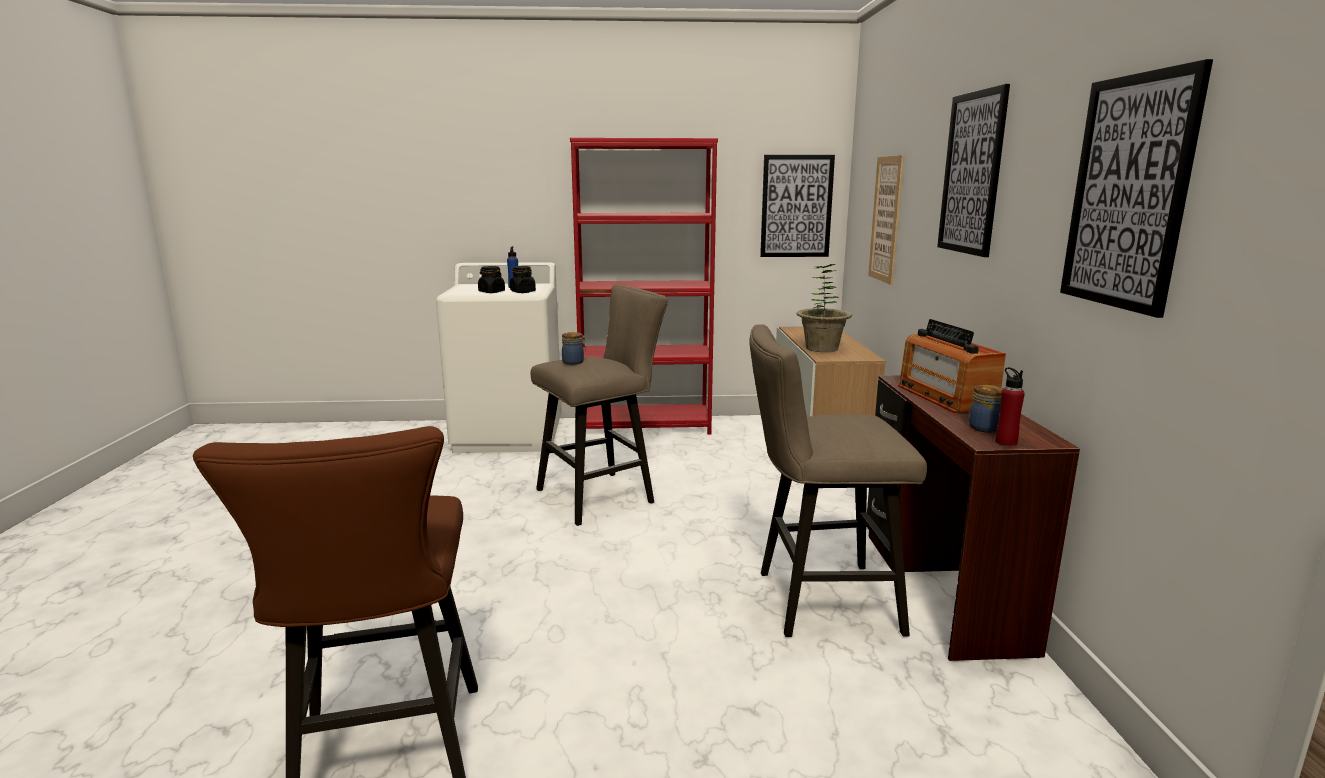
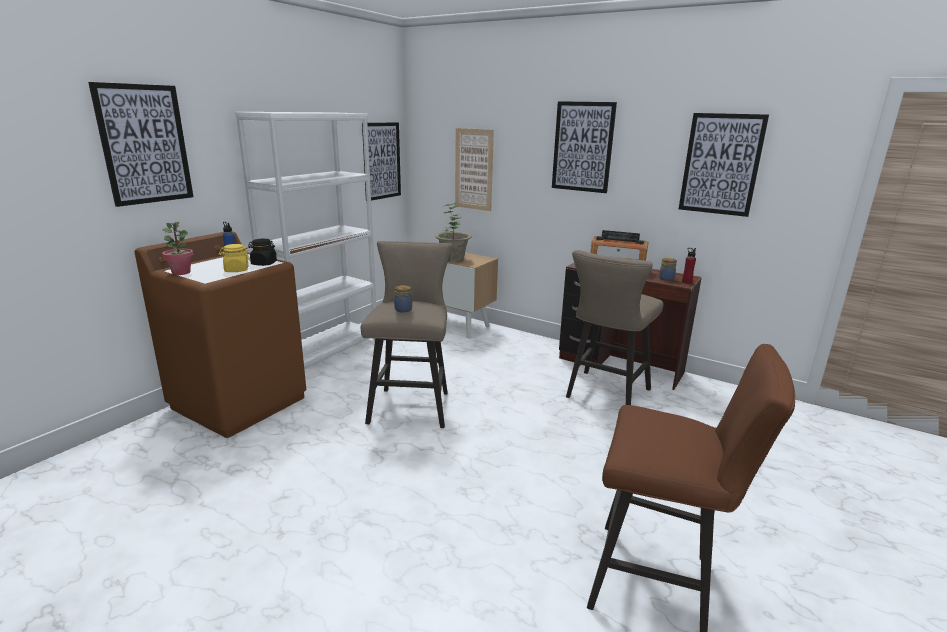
camera: 55 degrees left, 5 degrees up
(462, 287) = (181, 272): none -> potted plant
(482, 171) = (144, 144): none -> picture
(491, 292) = (236, 270): black jar -> yellow jar
(509, 435) = (240, 402): white washing machine -> brown washing machine
(645, 426) = (326, 352): red bookcase -> white bookcase

